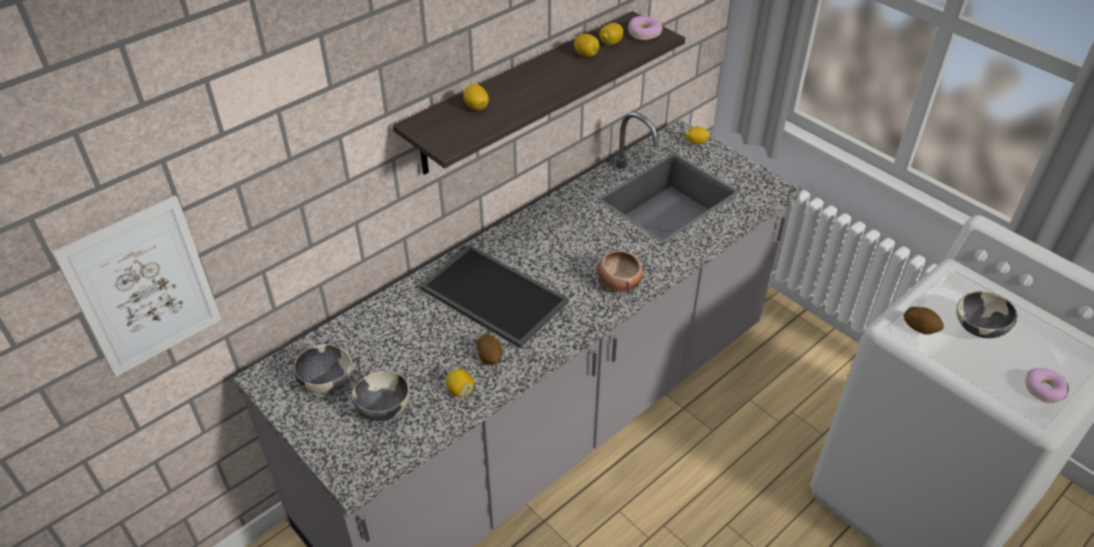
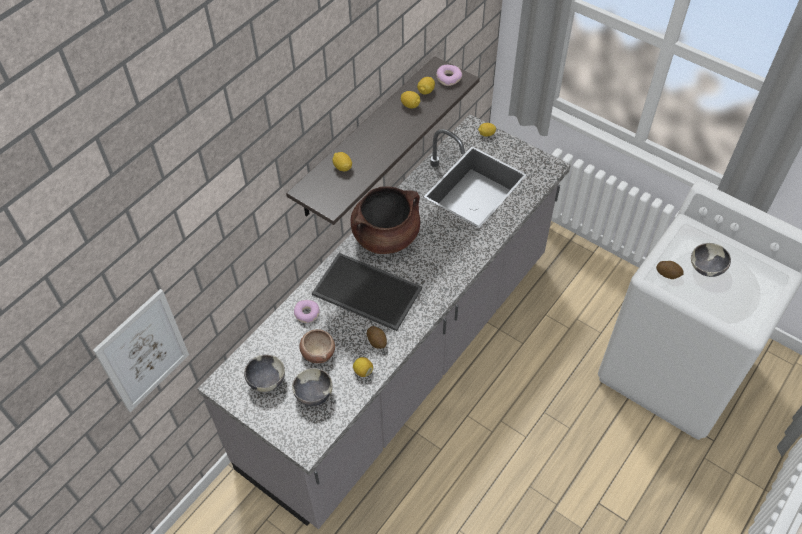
camera: 10 degrees left, 10 degrees up
(536, 236) = (386, 236): none -> brown cooking pot
(618, 281) = (454, 266): bowl -> bowl (318, 352)
(1044, 390) = (751, 308): donut -> donut (307, 314)

